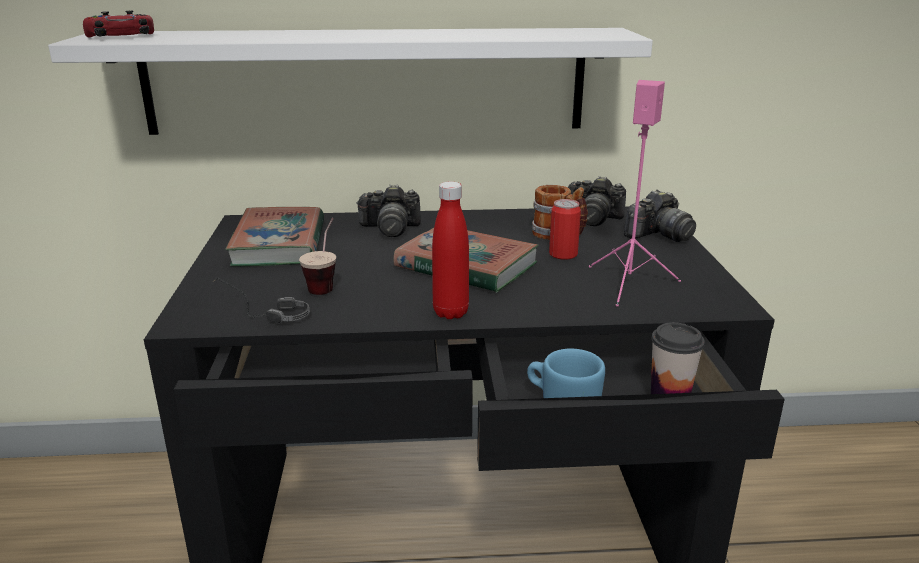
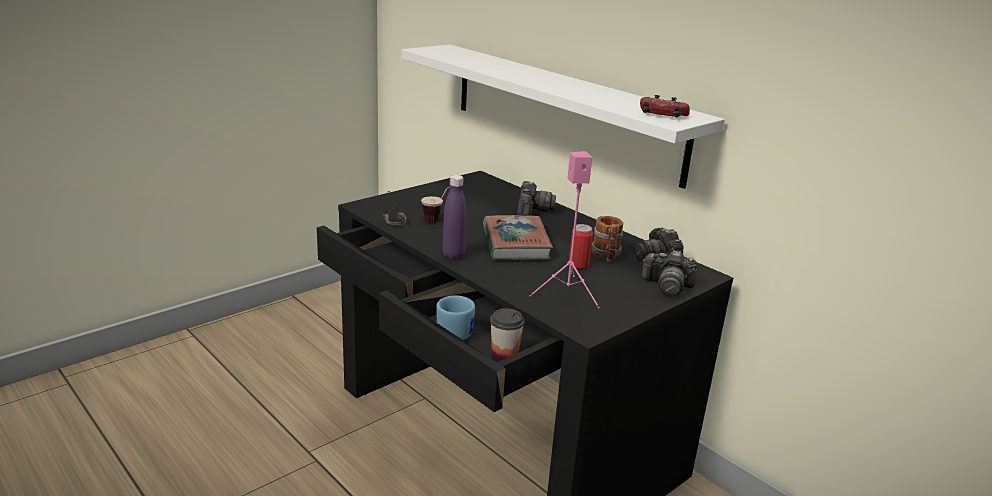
camera: 50 degrees right, 0 degrees up
(121, 37) = (440, 51): red game controller -> red game controller (662, 114)
(279, 244) = (467, 193): book -> none
(390, 229) = (532, 210): camera -> camera turned 135 degrees counterclockwise
(450, 313) = (453, 255): red bottle -> purple bottle

